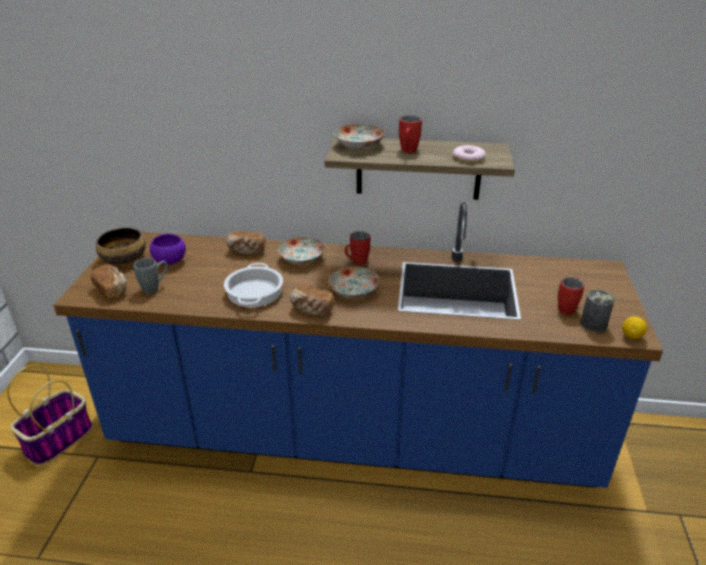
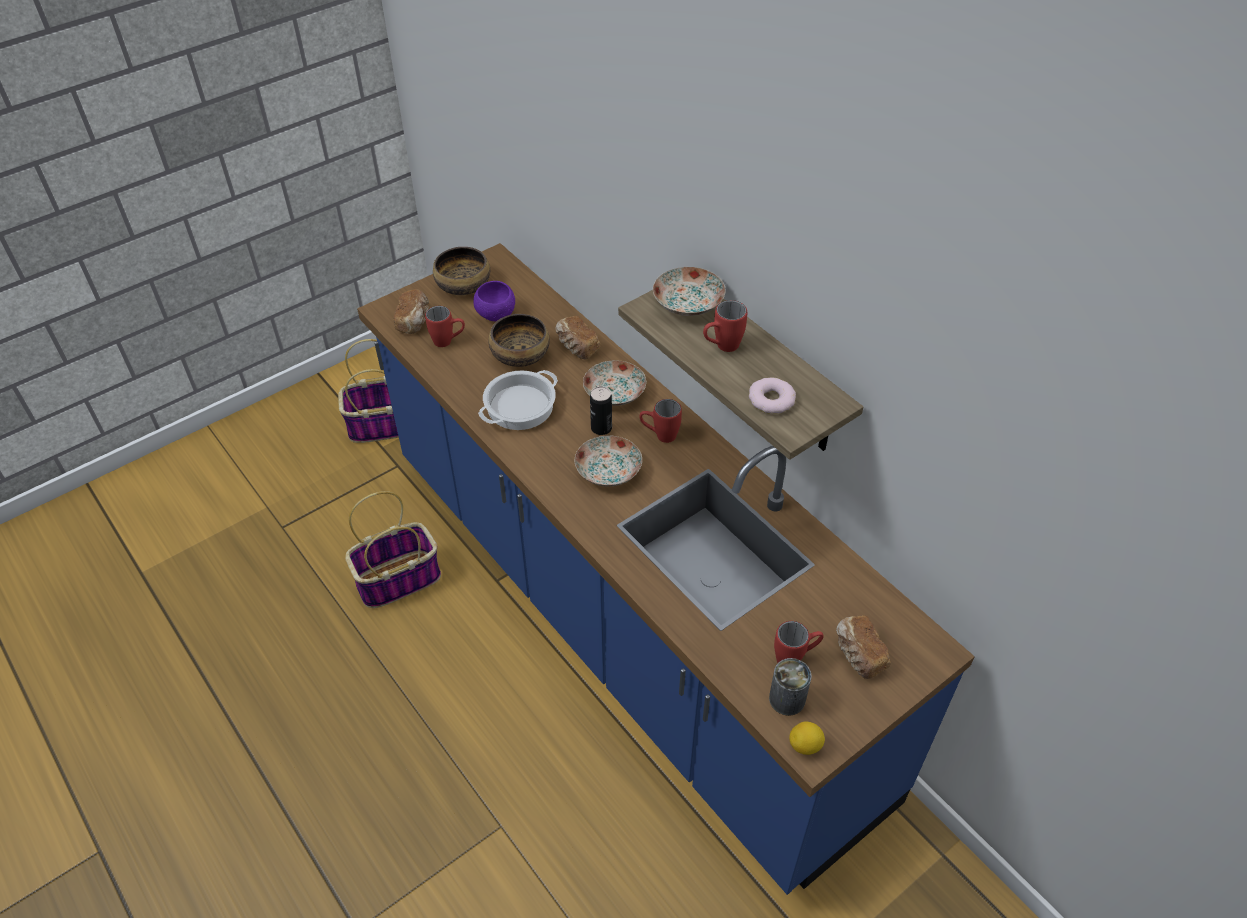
camera: 45 degrees right, 15 degrees up
(155, 287) = (448, 342): grey mug -> red mug
(179, 520) = (399, 579): none -> basket
(215, 270) = (520, 354): none -> bowl
(312, 310) = (541, 465): bread -> bread (858, 655)
(319, 276) = (601, 428): none -> can

